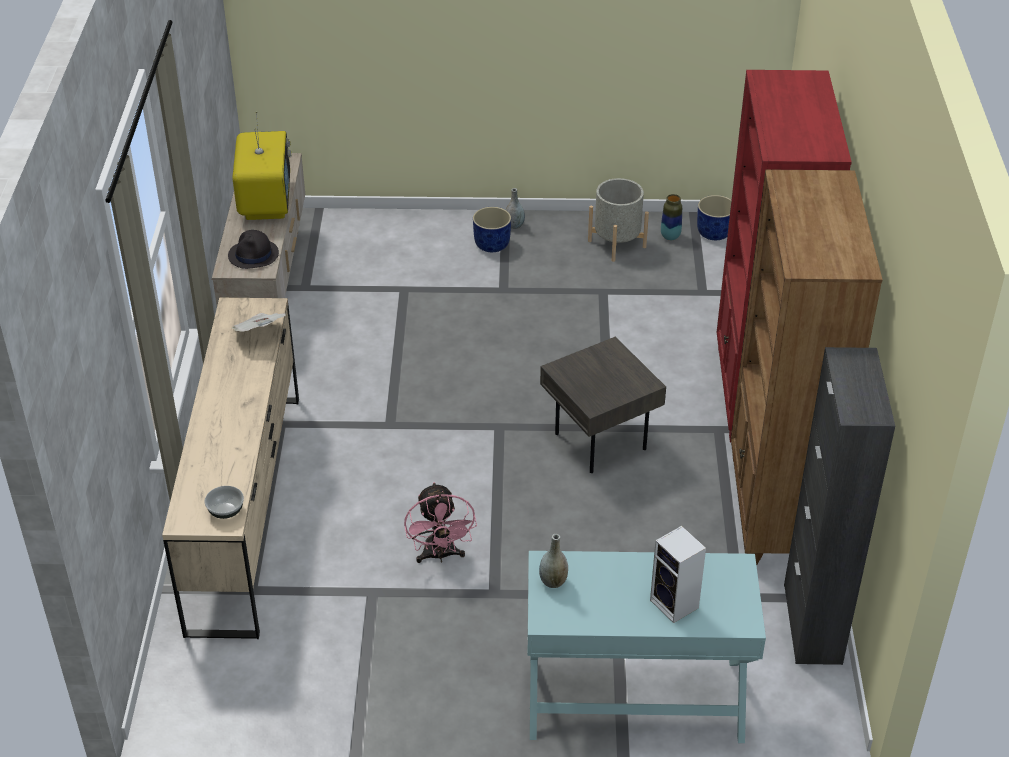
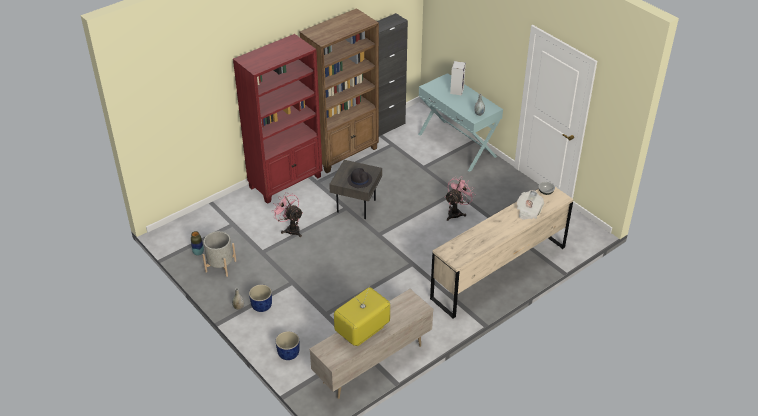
camera: 130 degrees left, 0 degrees up
(253, 255) = (403, 306): black hat -> black hat (359, 180)
(260, 333) = (460, 243): newspaper -> newspaper (528, 211)
(624, 342) = (290, 229): none -> pink fan
(713, 232) = (182, 241): blue planter -> blue planter (288, 354)

